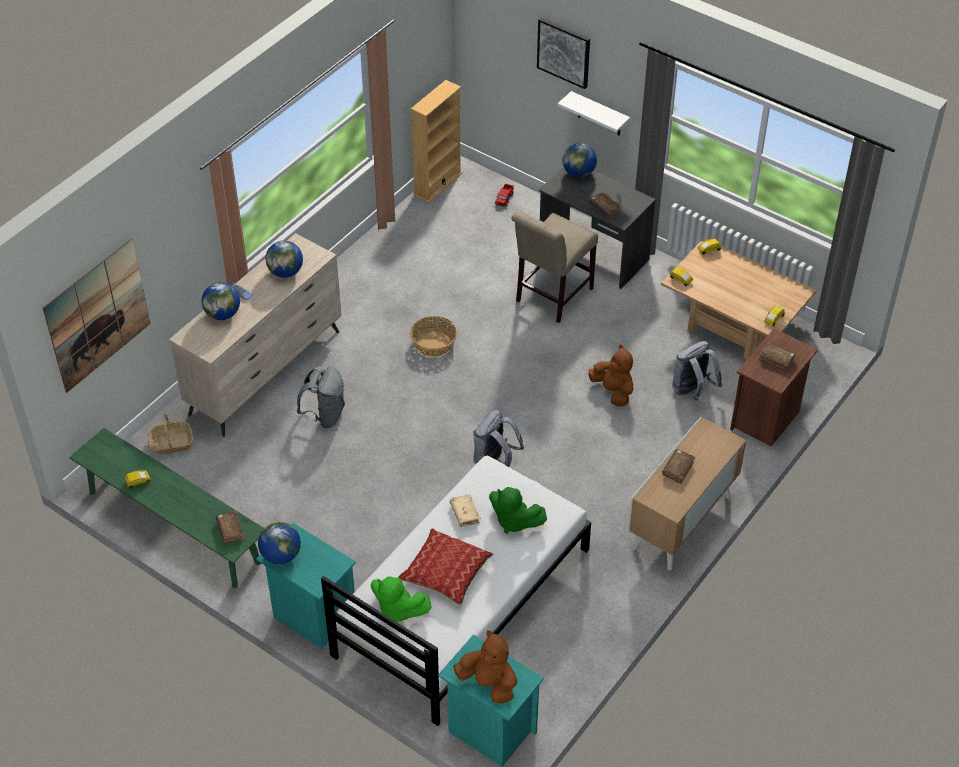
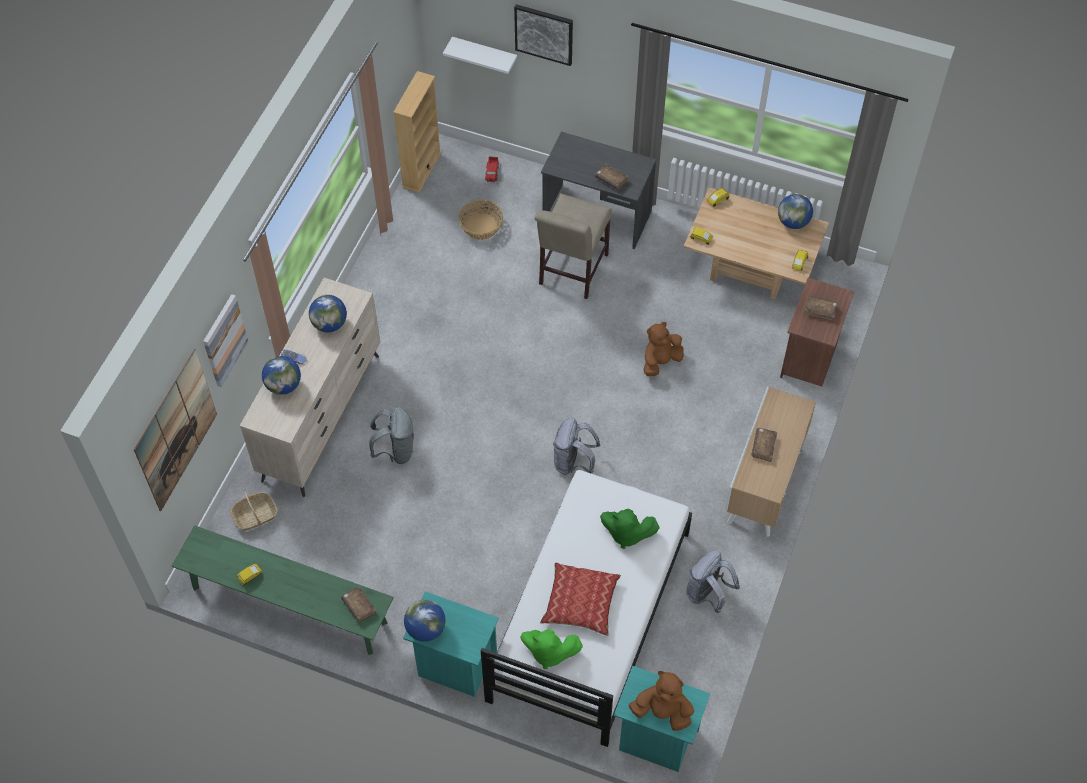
camera: 15 degrees left, 10 degrees up
(170, 248) = (224, 340): none -> picture
(434, 344) = (475, 348): basket -> basket (481, 226)
(465, 513) = (578, 537): beige book -> none
(578, 173) = (574, 145): globe -> globe (793, 222)
(599, 114) = (587, 86): white shelf -> white shelf (485, 55)
(613, 391) = (660, 361): brown plush toy -> brown plush toy turned 75 degrees counterclockwise
(692, 391) = (733, 344): grey backpack -> grey backpack (708, 594)

